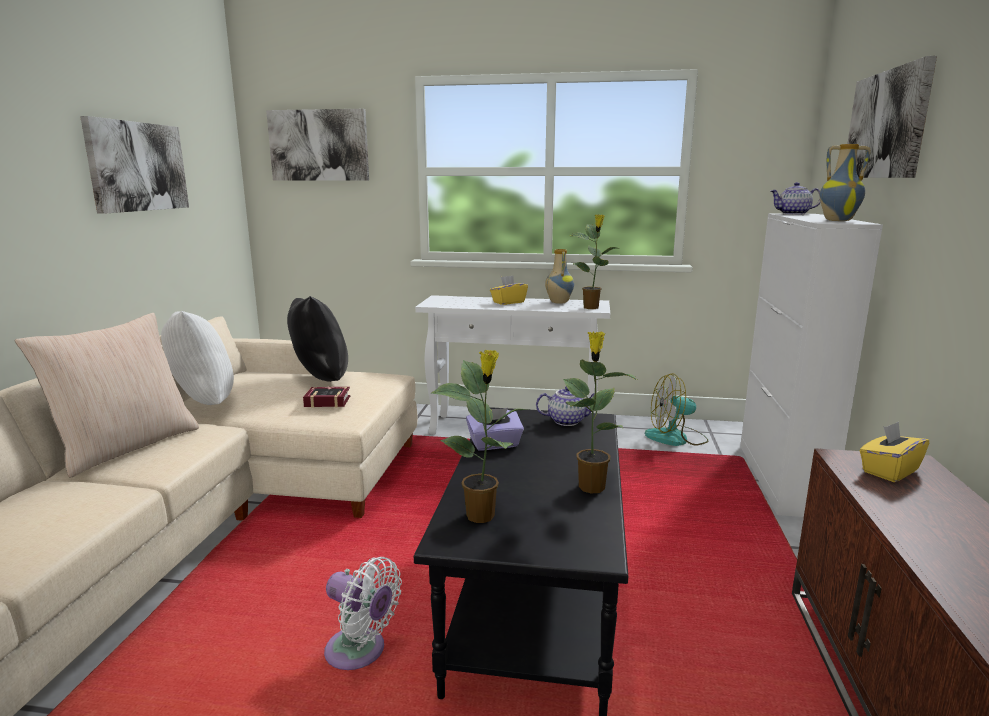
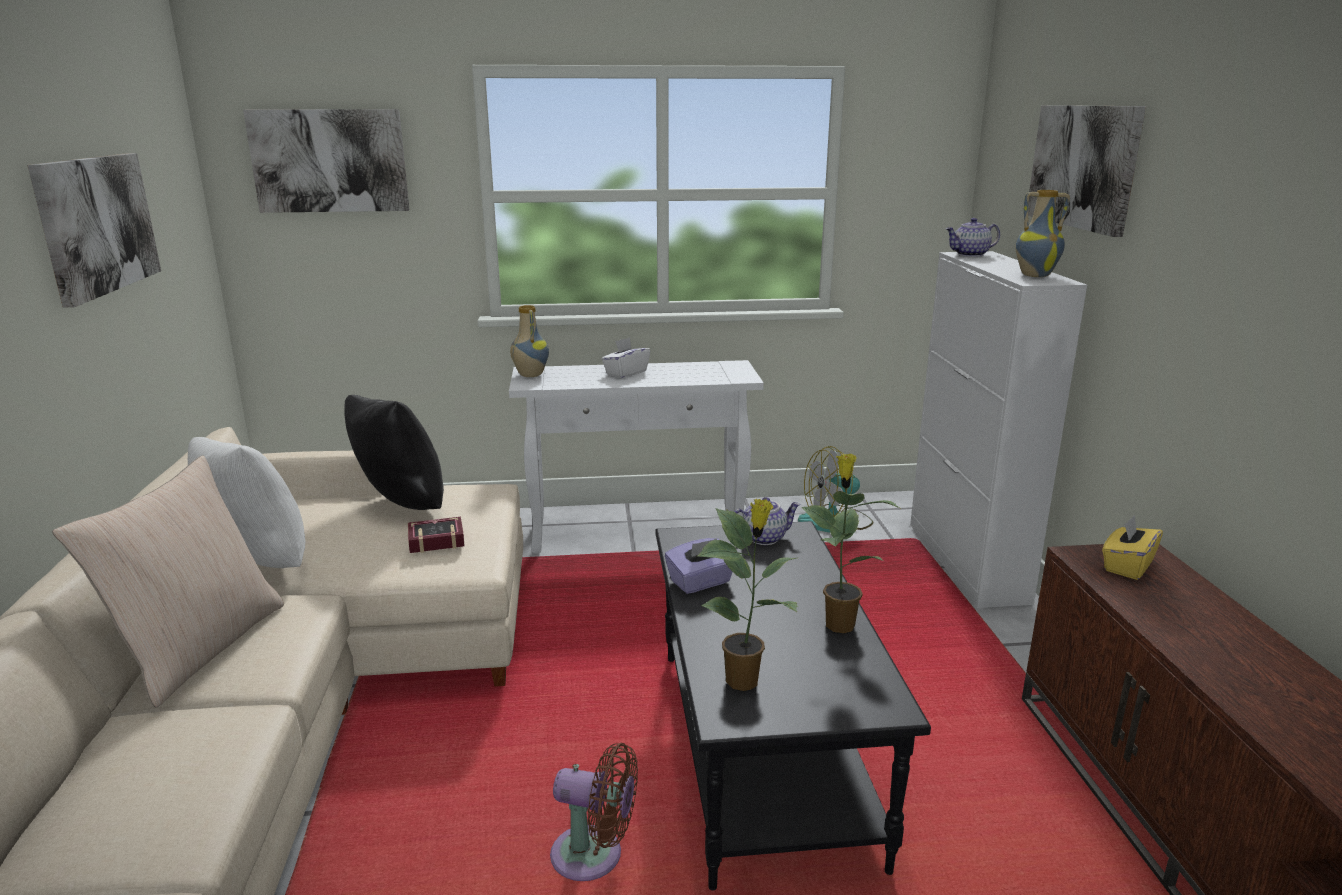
camera: 15 degrees left, 5 degrees up
(360, 652) = (594, 856): white fan -> brown fan
(508, 302) = (626, 373): yellow tissue box -> white tissue box
(558, 302) = (688, 368): vase -> vase (529, 375)
(592, 307) = (736, 375): potted plant -> none

